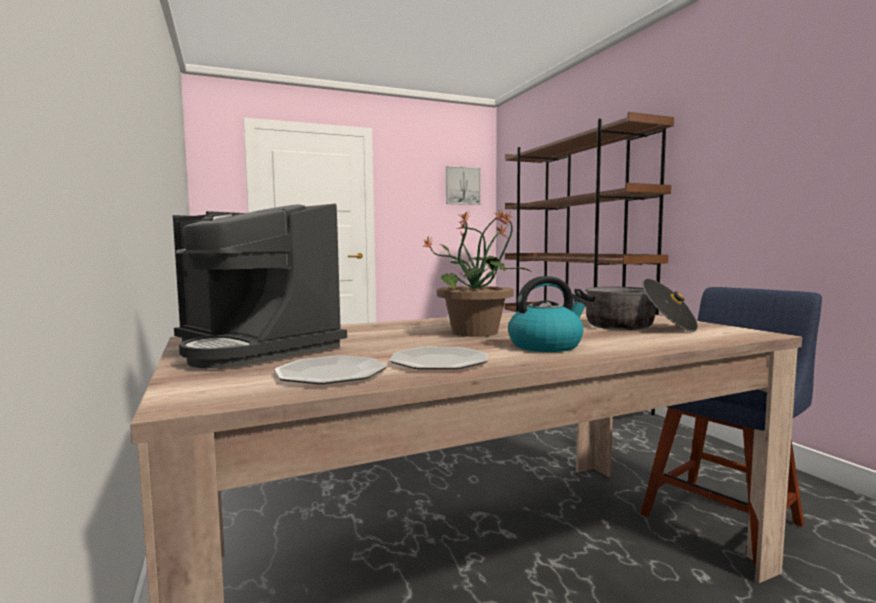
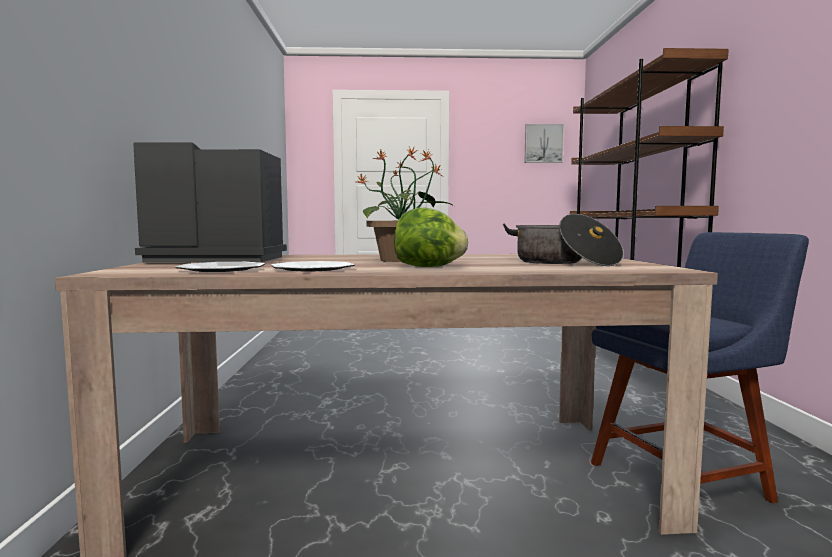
camera: 20 degrees right, 0 degrees up
(255, 349) = (215, 260): coffee machine -> coffee machine turned 120 degrees clockwise
(546, 346) = (428, 267): kettle -> lettuce

